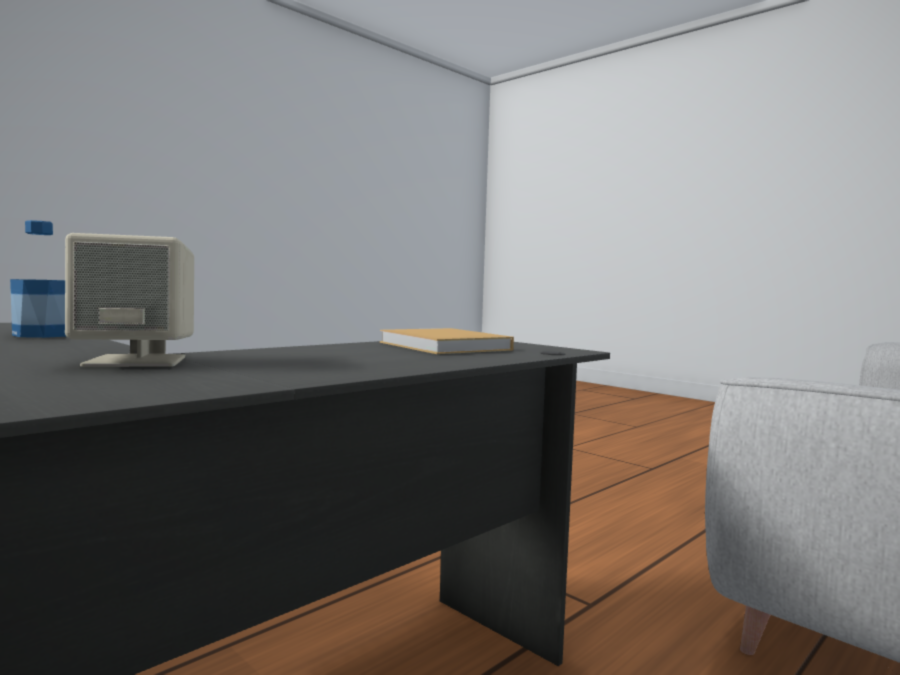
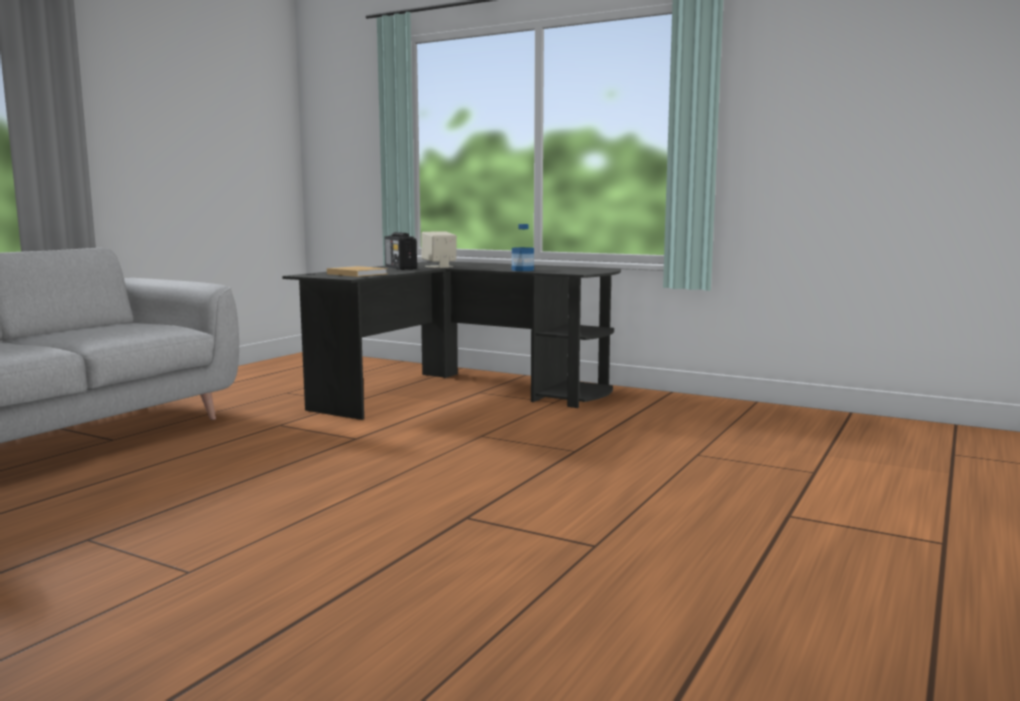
camera: 165 degrees right, 5 degrees up
(285, 361) = (400, 268): none -> radio

